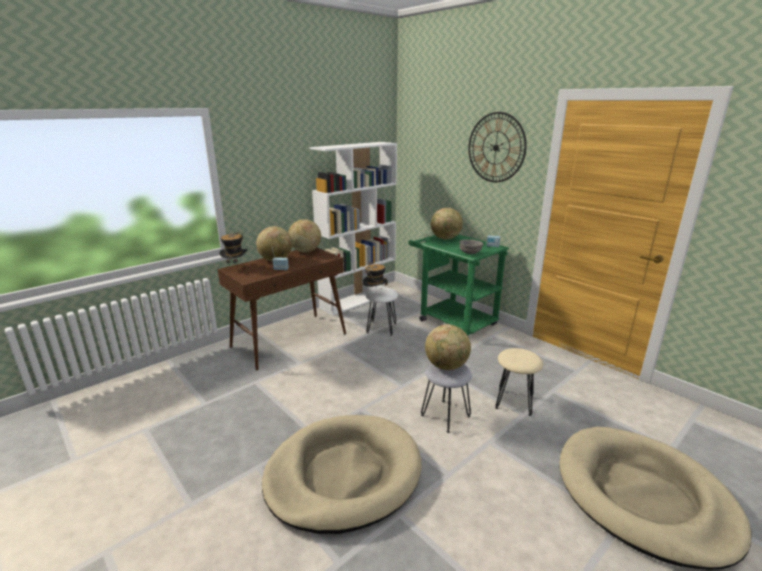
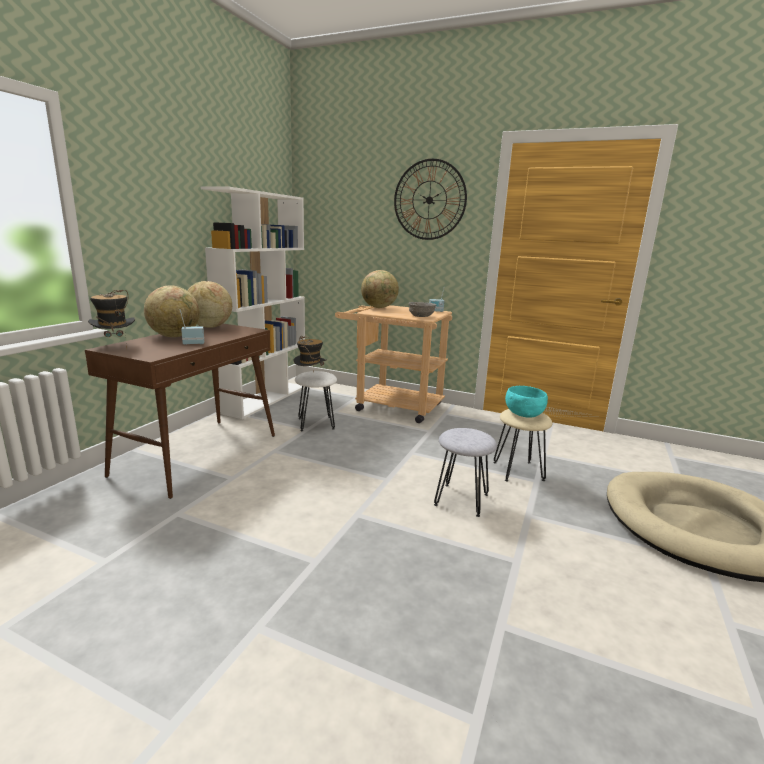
camera: 25 degrees left, 5 degrees down
(343, 474) = (393, 599): beige dog bed -> none
(446, 366) = (463, 434): globe -> none
(452, 320) = (391, 406): green cart -> beige cart
(517, 356) = (523, 414): none -> turquoise bowl

